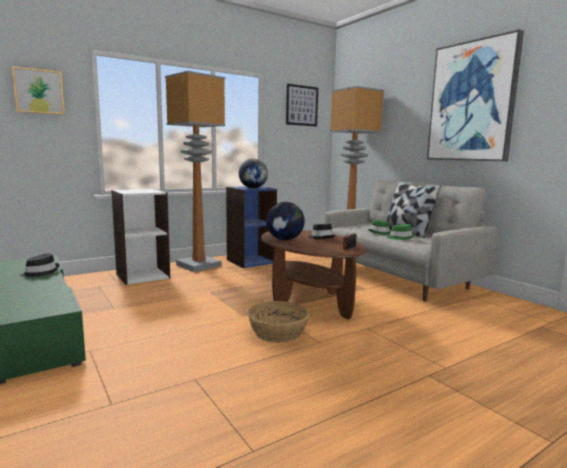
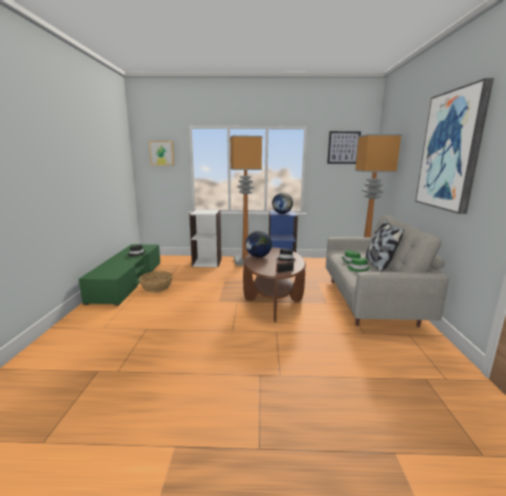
camera: 35 degrees right, 5 degrees up
(277, 333) = (220, 317): basket -> basket (156, 287)

